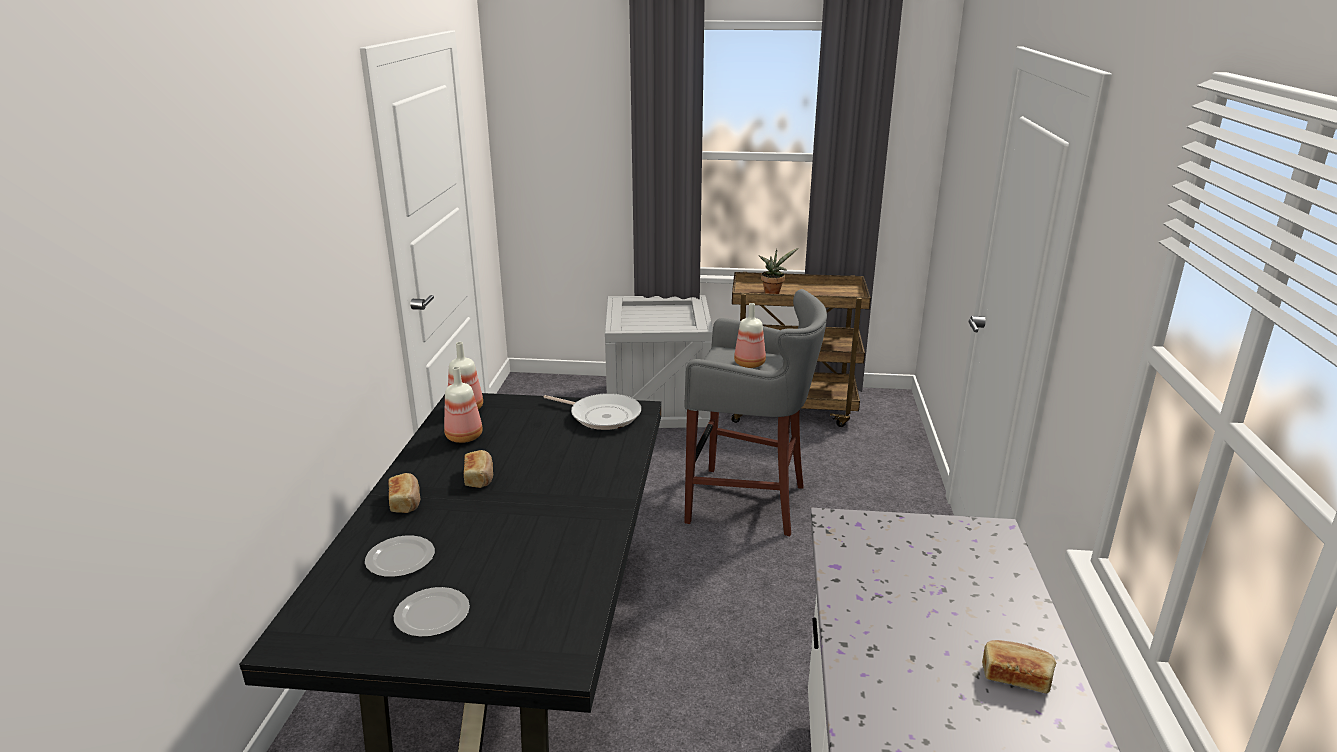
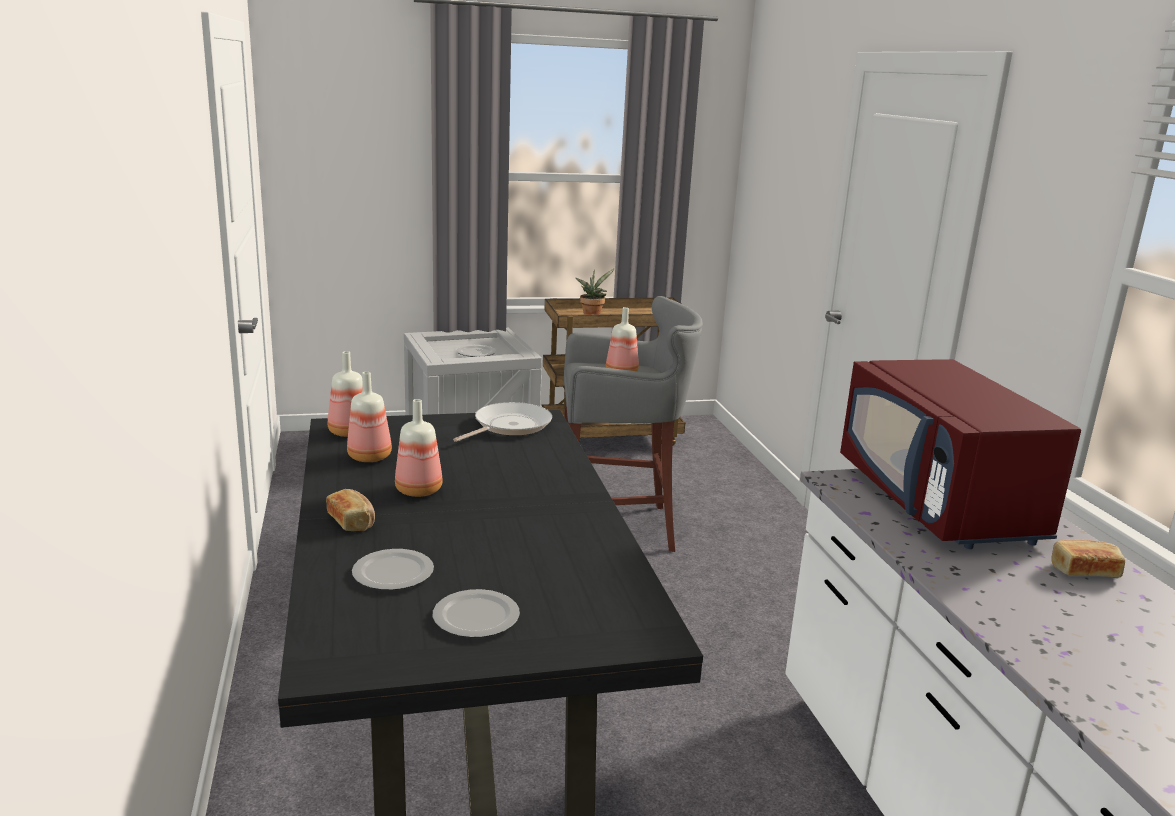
camera: 20 degrees left, 5 degrees down
(479, 477) = (420, 491): bread -> bottle
(602, 416) = (509, 426): frying pan -> frying pan turned 60 degrees counterclockwise
(661, 321) = (476, 353): none -> plate
(924, 566) = (938, 503): none -> red microwave

